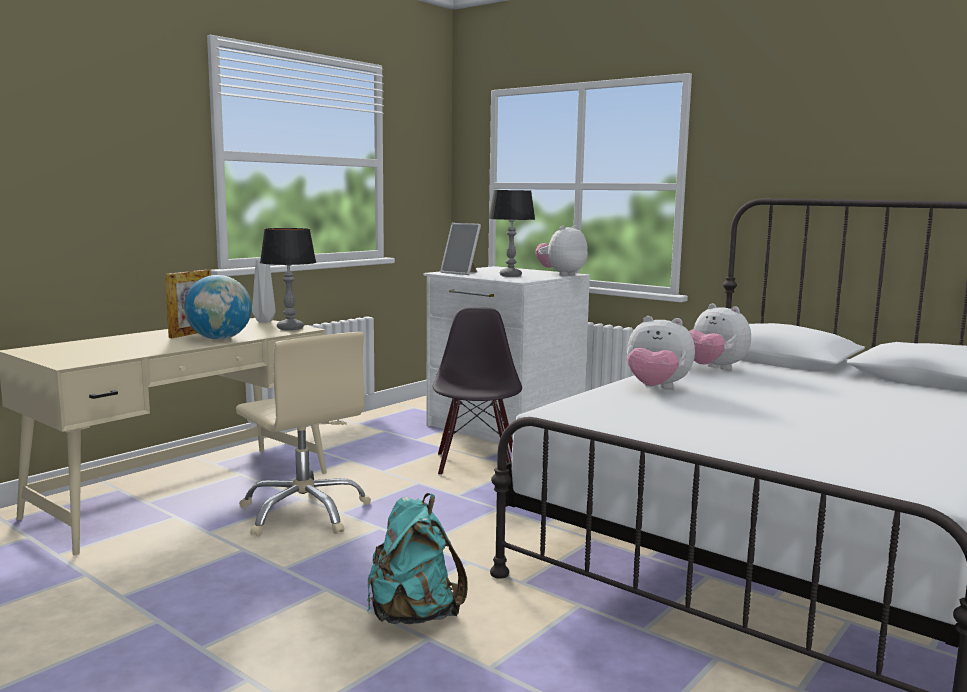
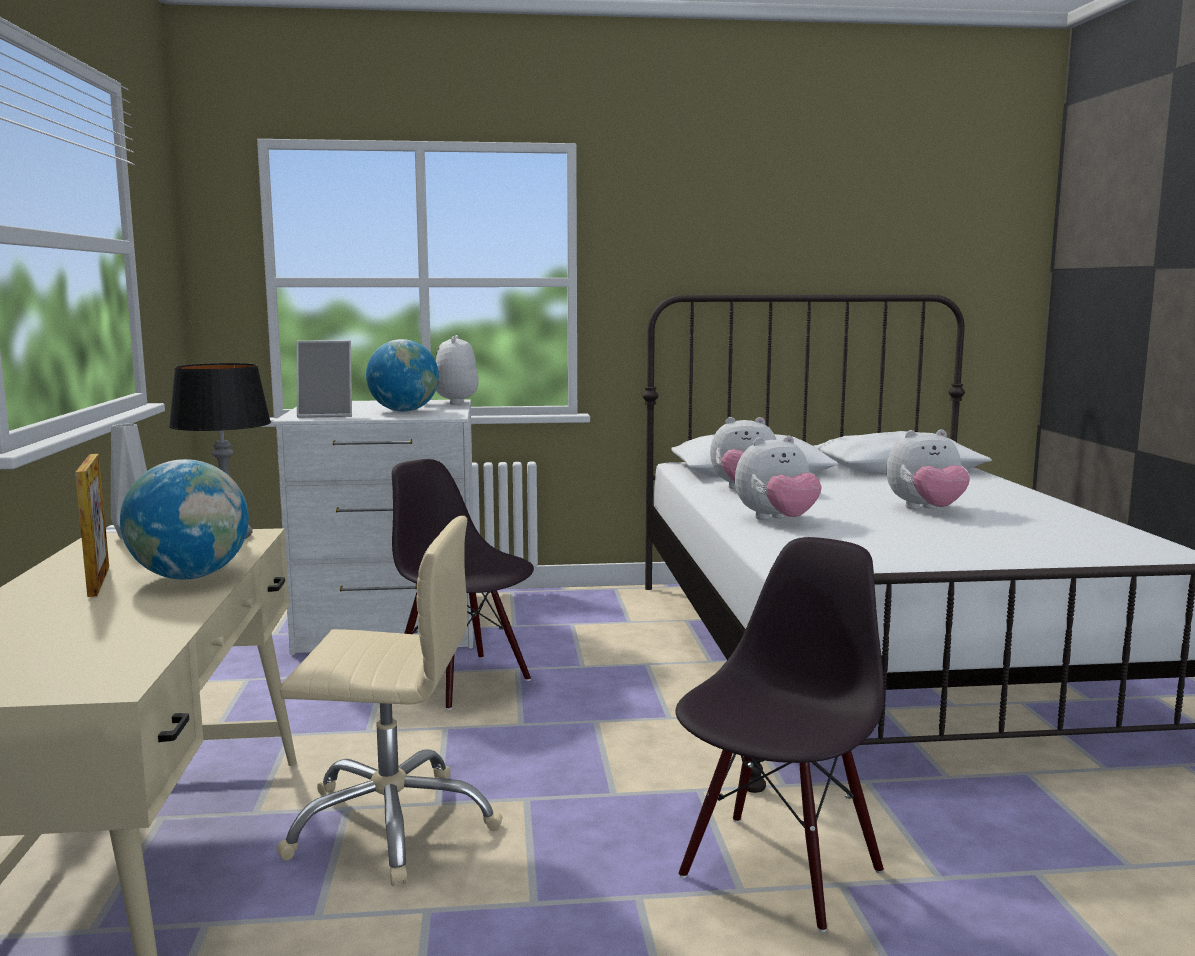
camera: 45 degrees left, 0 degrees up
(413, 615) = (778, 871): turquoise backpack -> black chair
(510, 275) = (403, 411): table lamp -> globe
(813, 409) = (926, 510): none -> plush toy

